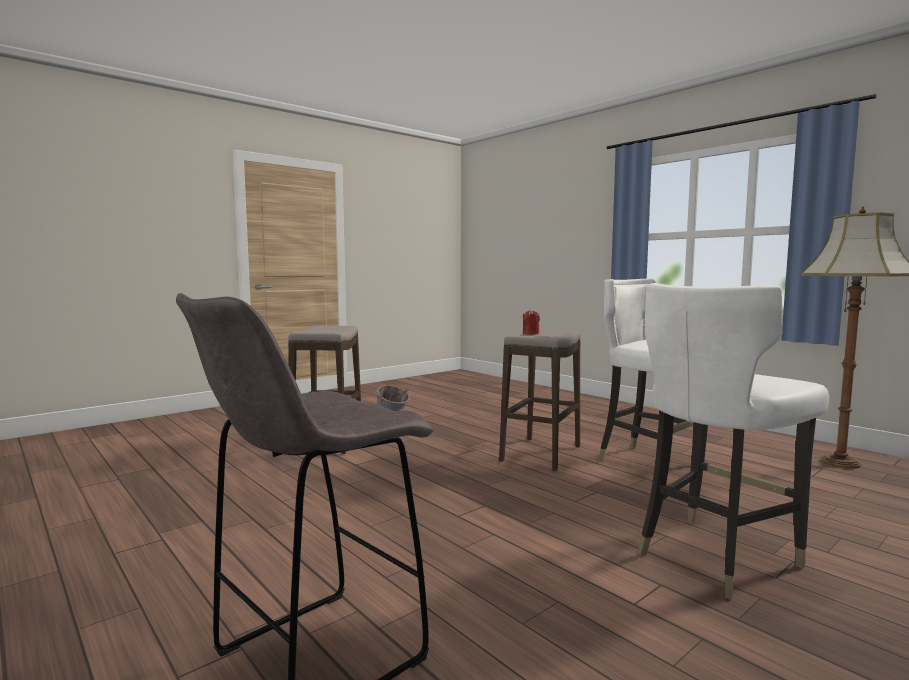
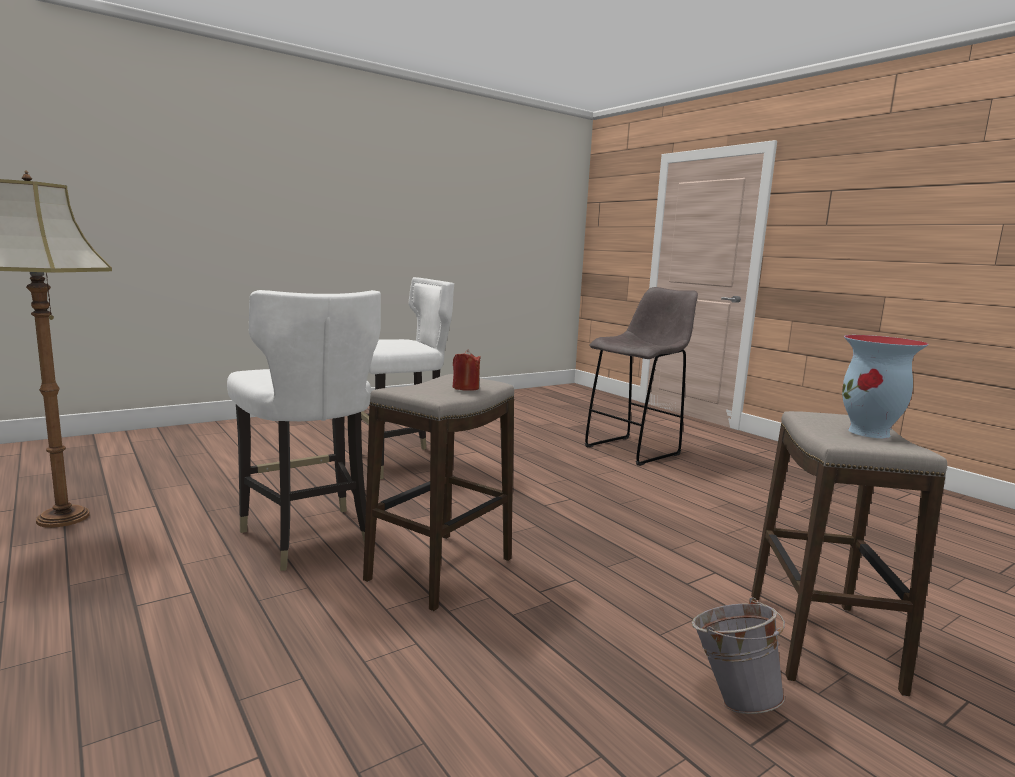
camera: 175 degrees left, 5 degrees up
(319, 329) = (870, 433): none -> vase

